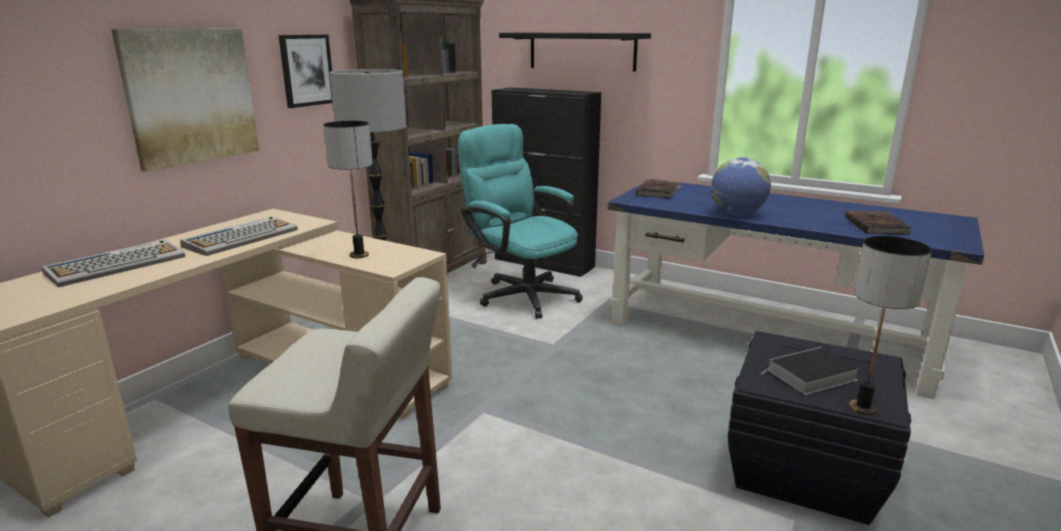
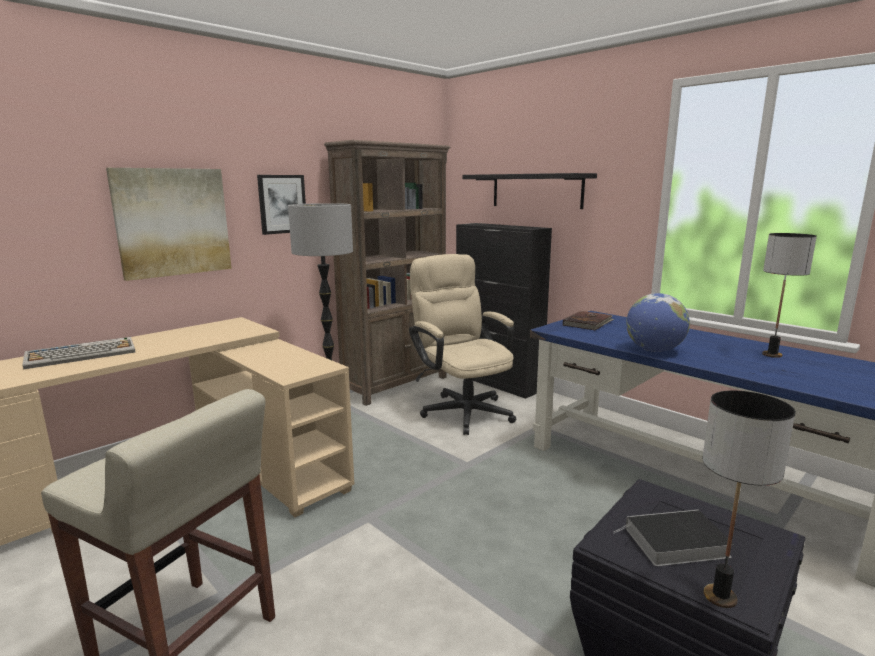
camera: 15 degrees right, 5 degrees down
(242, 237) = (193, 339): keyboard -> none
(358, 255) = (274, 362): table lamp -> table lamp (771, 355)
(521, 294) = (462, 409): turquoise office chair -> beige office chair
(877, 225) = (811, 375): brown book -> none

